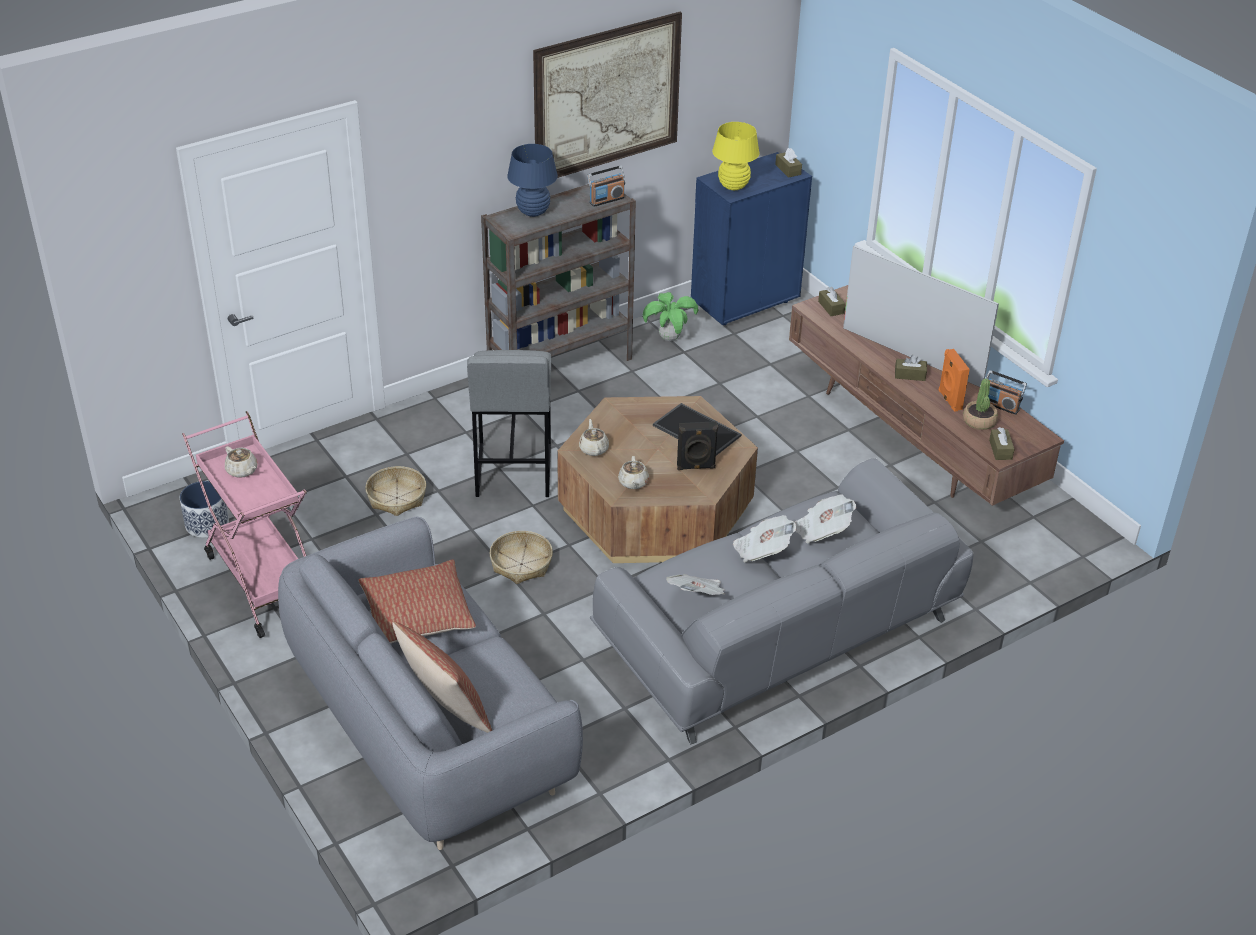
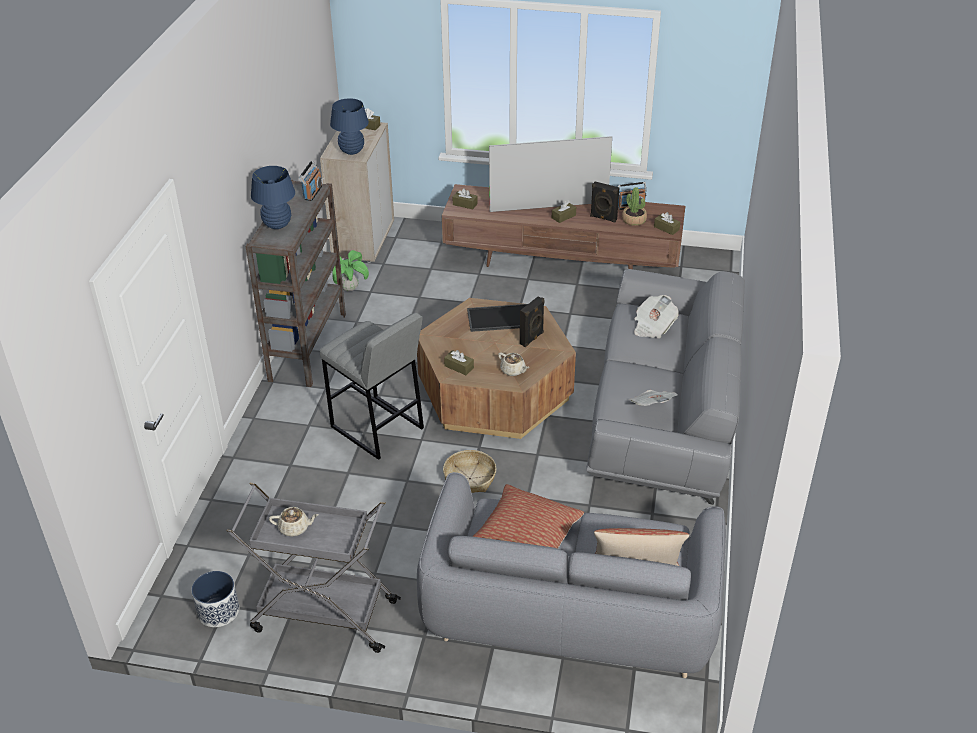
camera: 45 degrees left, 0 degrees up
(264, 583) = (324, 616): pink cart -> grey cart
(397, 498) = (328, 496): basket -> none
(593, 448) = (459, 367): beige teapot -> brown tissue box
(607, 97) = (274, 112): picture -> none
(733, 186) = (351, 151): yellow table lamp -> blue table lamp
(745, 303) = (363, 243): blue cabinet -> beige cabinet
(762, 550) = (641, 358): newspaper -> none
(949, 400) = (603, 218): orange speaker -> black speaker

